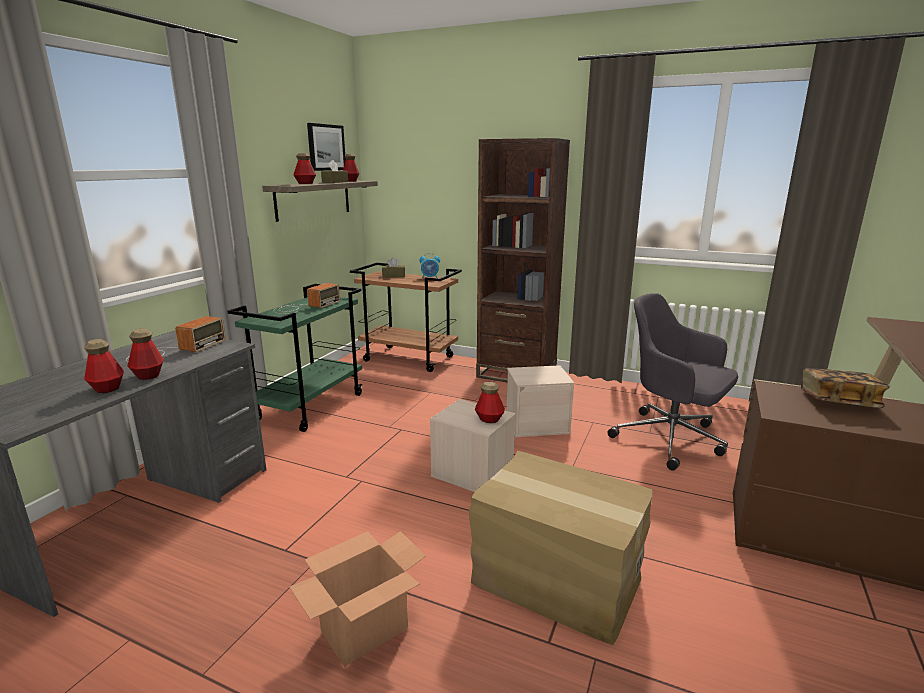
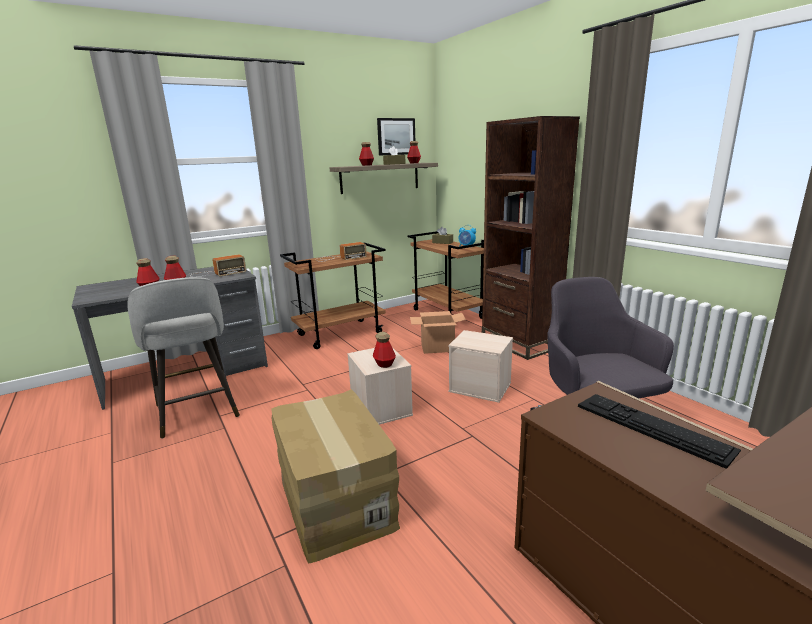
camera: 35 degrees right, 0 degrees up
(243, 558) = (197, 412): none -> grey stool
(310, 406) = (340, 333): green cart -> brown cart
(364, 631) = (195, 477): cardboard box -> cardboard box (437, 348)
(838, 401) = (652, 426): book -> keyboard

